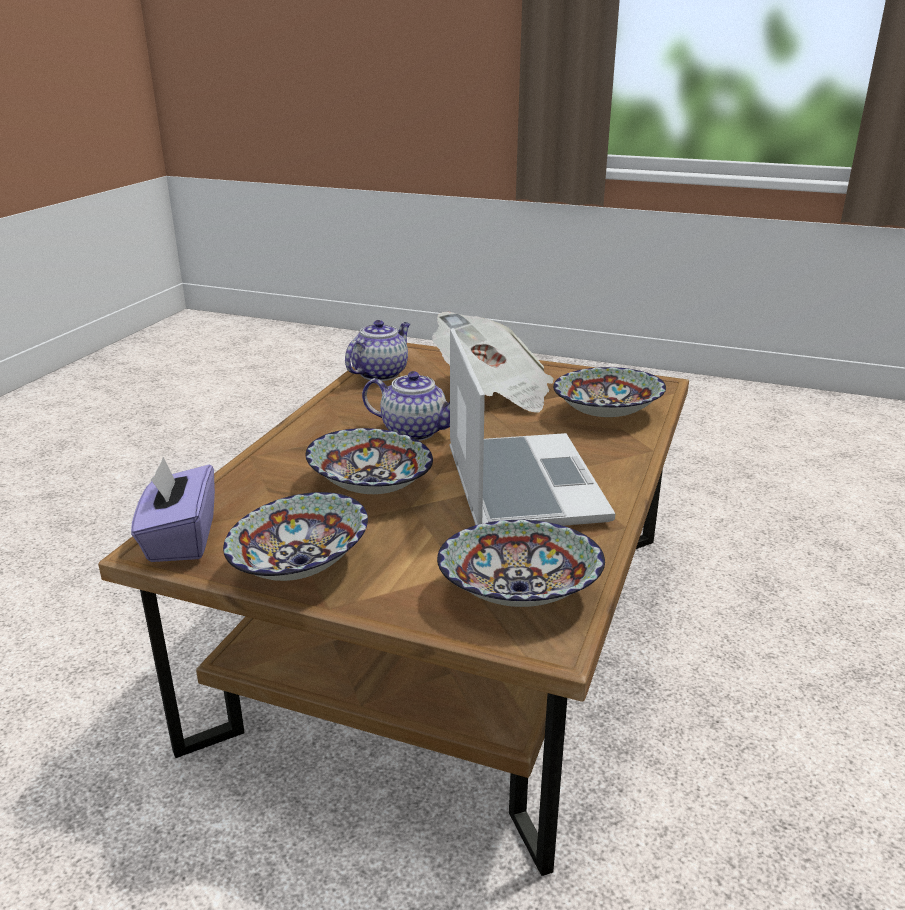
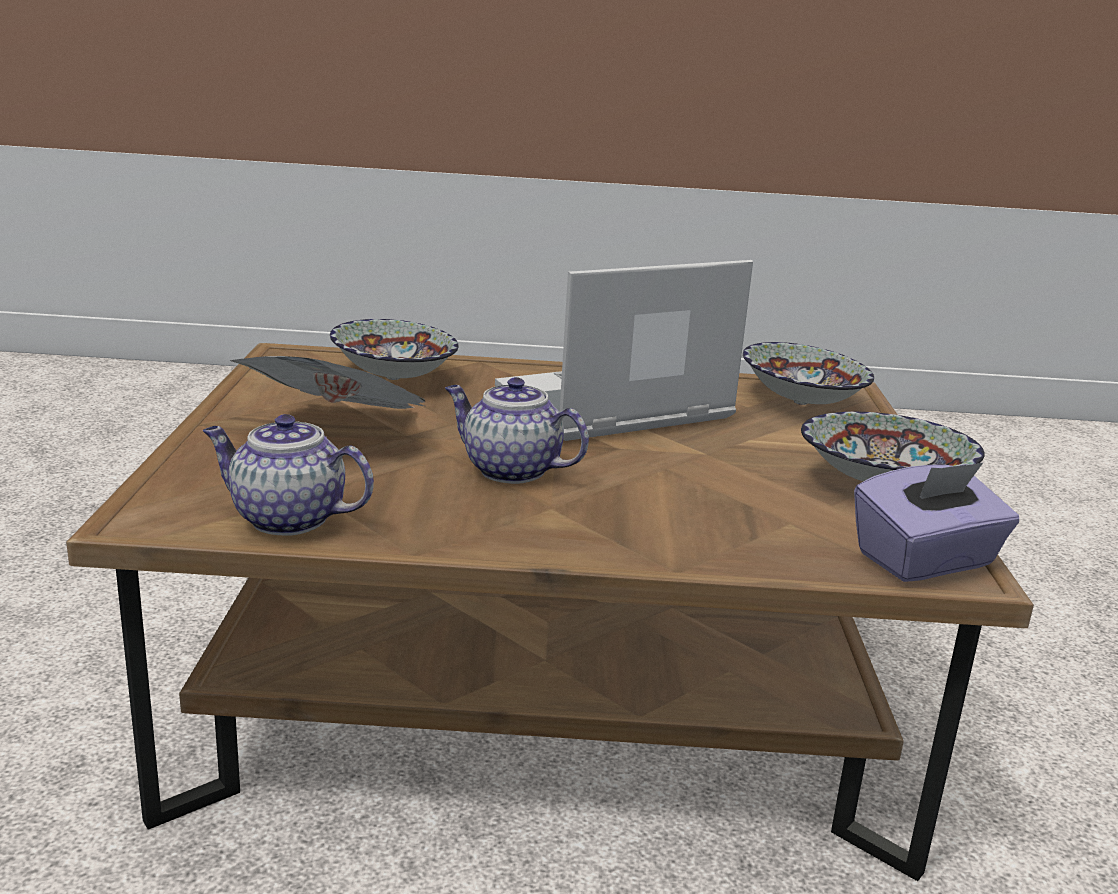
camera: 110 degrees left, 5 degrees down
(371, 487) = (686, 477): bowl -> none
(416, 431) = (509, 470): teapot -> teapot turned 60 degrees counterclockwise

